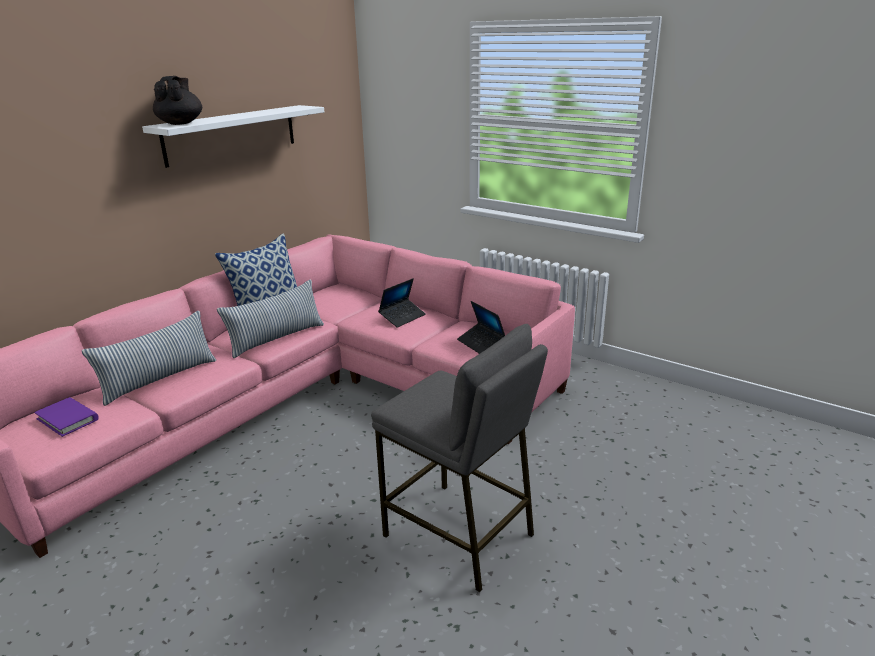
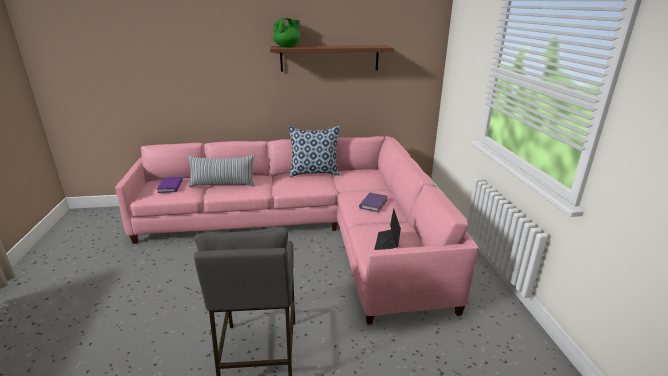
camera: 45 degrees right, 0 degrees up
(181, 123) = (287, 47): black teapot -> green teapot
(231, 134) = (330, 58): white shelf -> brown shelf
(276, 338) = (296, 187): pillow -> none
(402, 317) = (373, 204): laptop -> purple book

